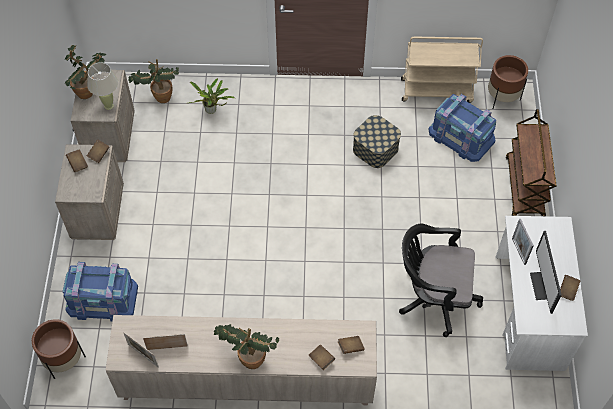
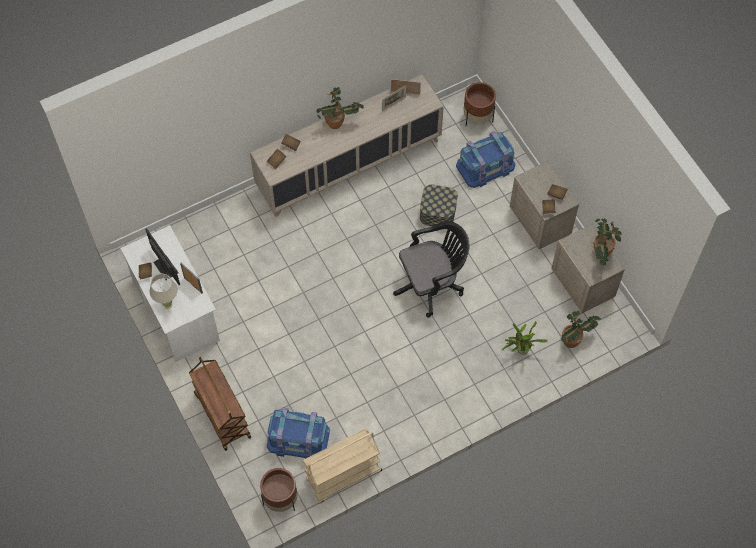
camera: 150 degrees right, 5 degrees up
(108, 106) = (574, 250): beige table lamp -> beige table lamp (168, 304)
(375, 149) = (363, 387): storage box -> storage box (437, 212)
(433, 297) = (252, 285): black office chair -> black office chair (431, 283)

